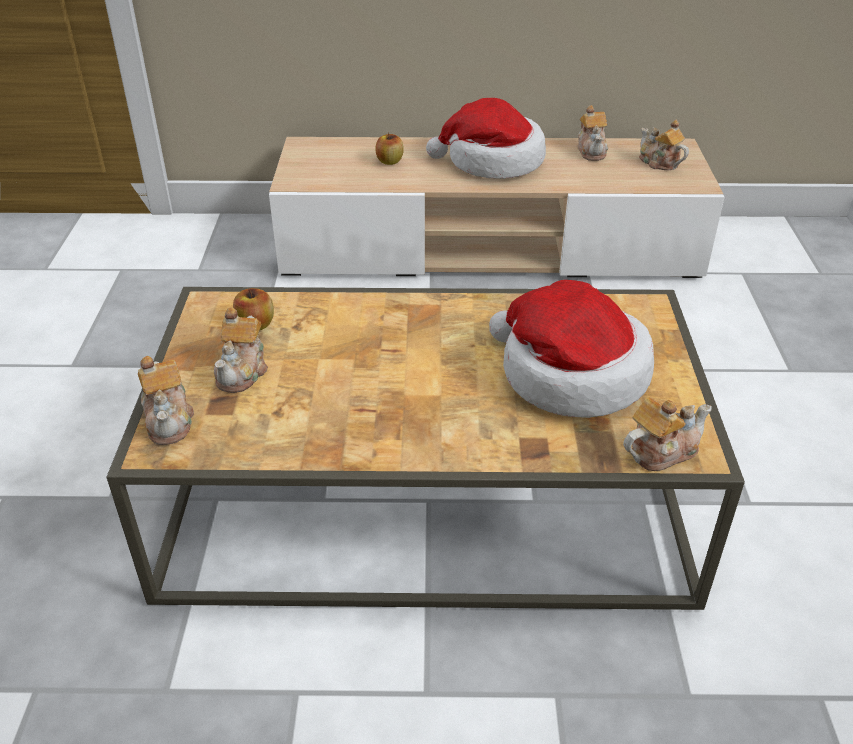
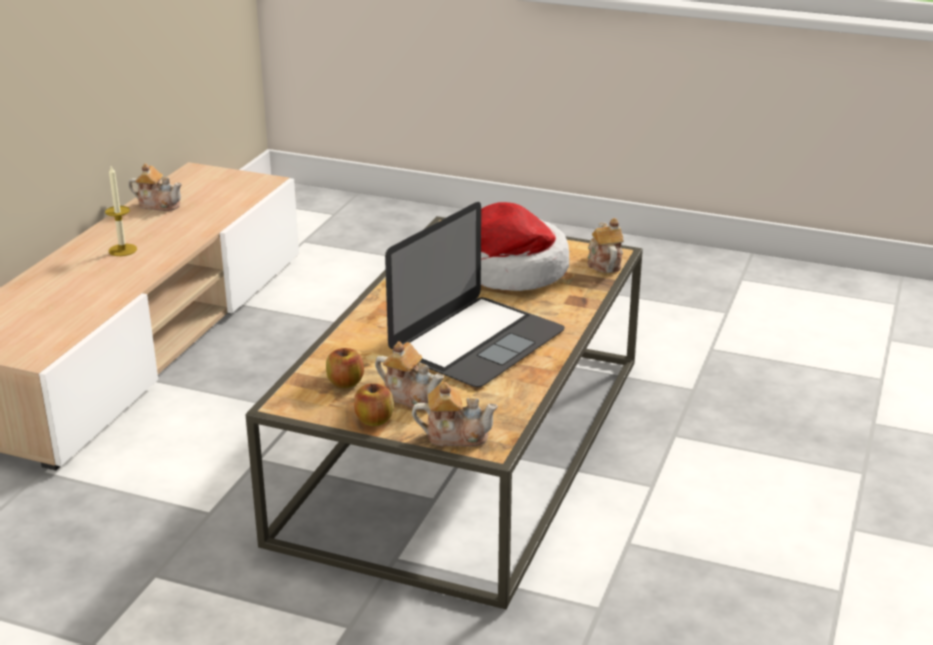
camera: 70 degrees left, 10 degrees down
(382, 389) = (477, 341): none -> laptop
(389, 161) = (56, 297): apple -> apple (374, 420)
(492, 162) = (122, 250): hat -> candle
(659, 163) = (213, 185): teapot -> none

